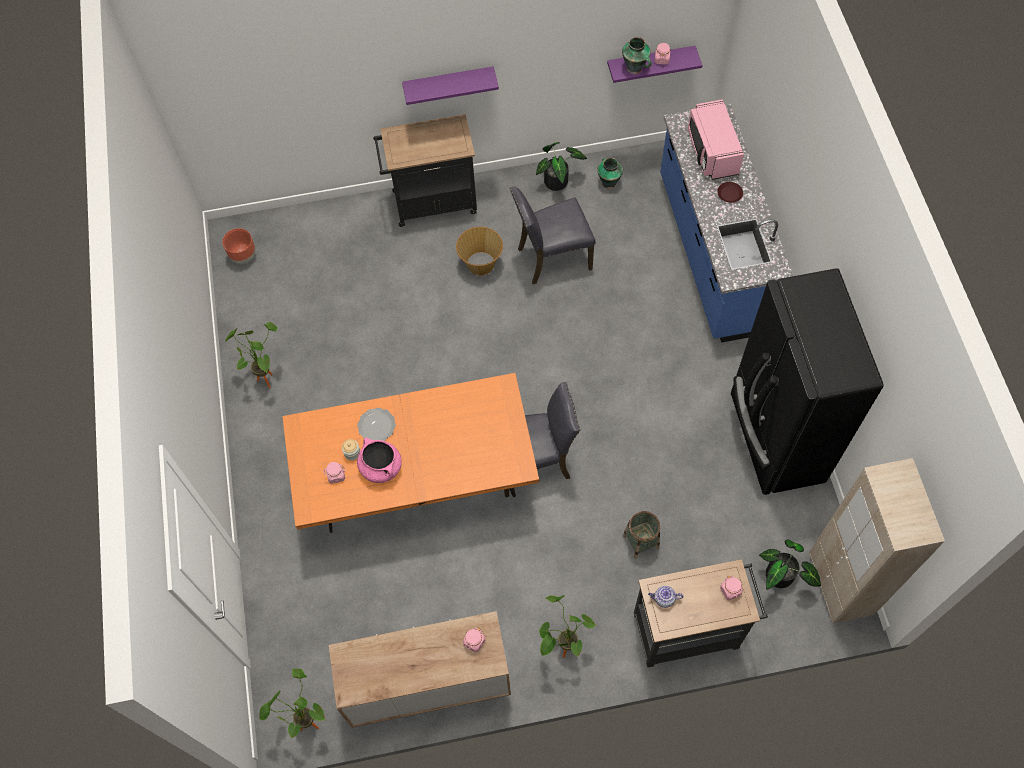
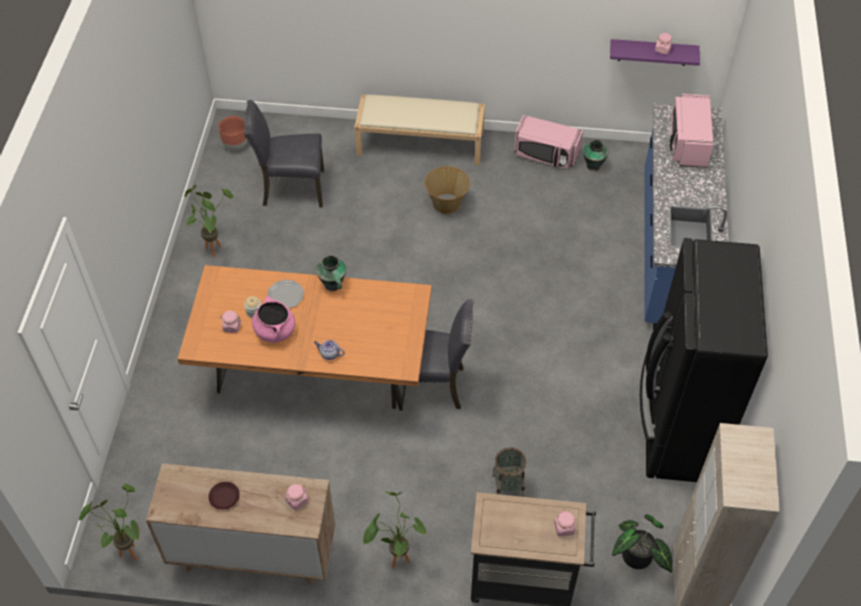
camera: 15 degrees right, 10 degrees down
(431, 203) = (421, 143): black cart -> beige bench
(448, 83) = (456, 24): purple shelf -> none
(552, 258) = (515, 216): grey chair -> grey chair (291, 189)
(559, 182) = (546, 154): potted plant -> pink microwave
(635, 68) = (634, 51): vase -> vase (333, 285)
(663, 599) = (494, 516): teapot -> teapot (329, 354)
(729, 194) = (692, 182): brown plate -> brown plate (224, 497)

